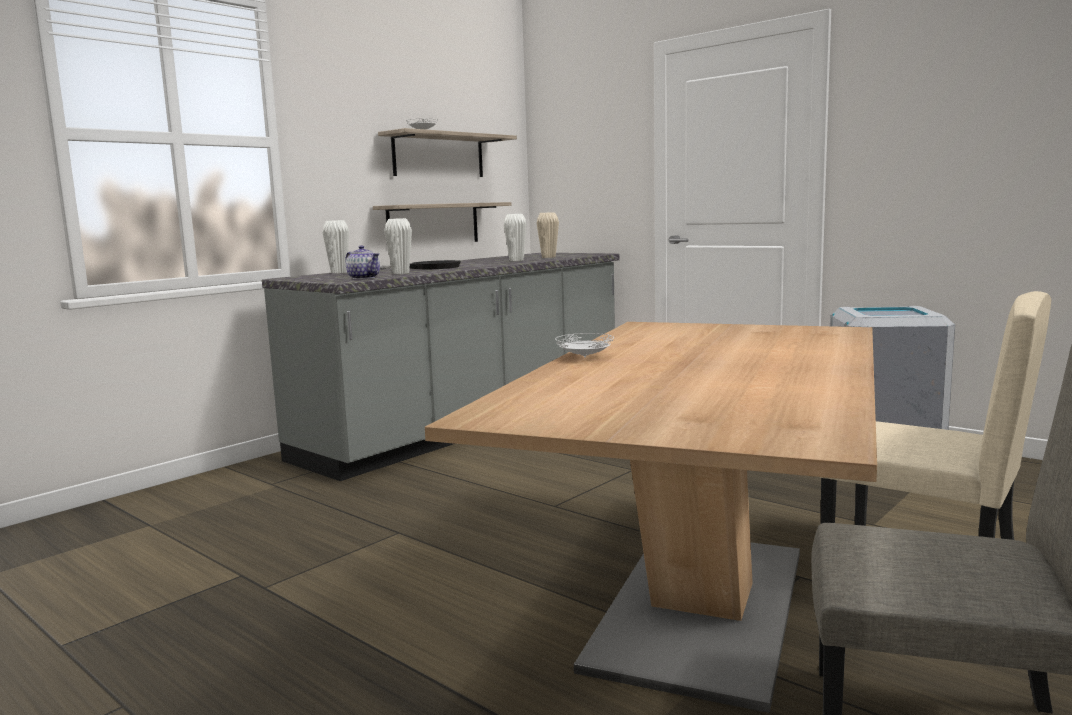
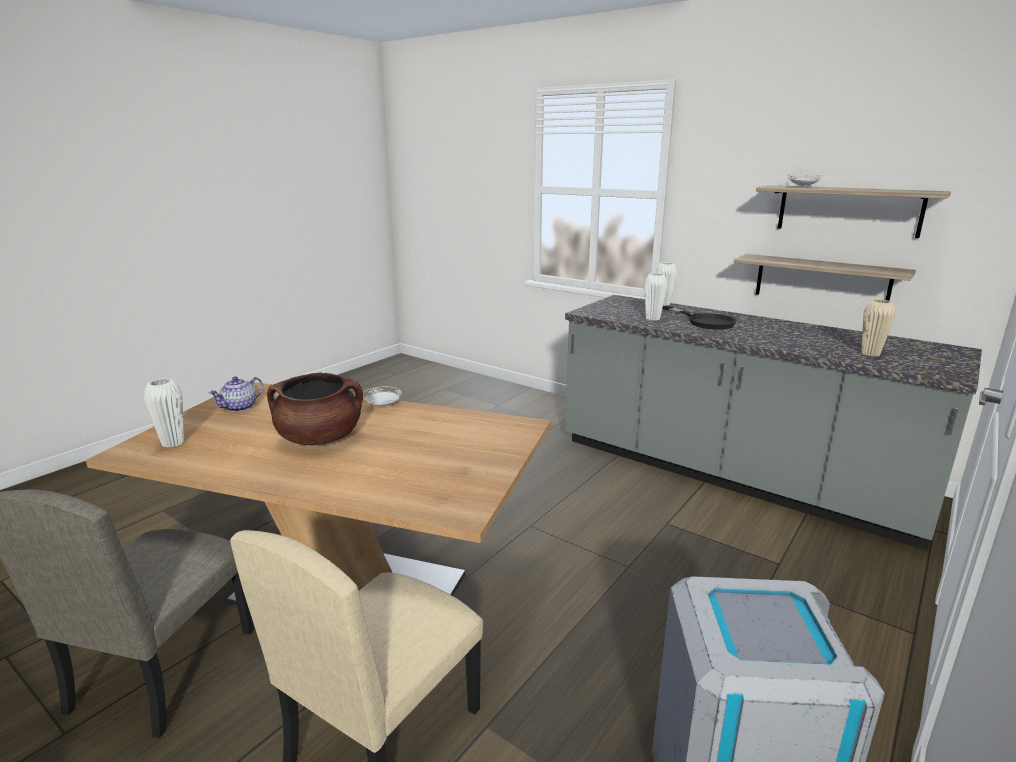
camera: 85 degrees right, 10 degrees up
(363, 278) = (607, 314): teapot -> teapot (240, 407)
(516, 260) = (813, 343): white vase -> white vase (173, 443)
(706, 367) = (320, 438): none -> brown cooking pot

